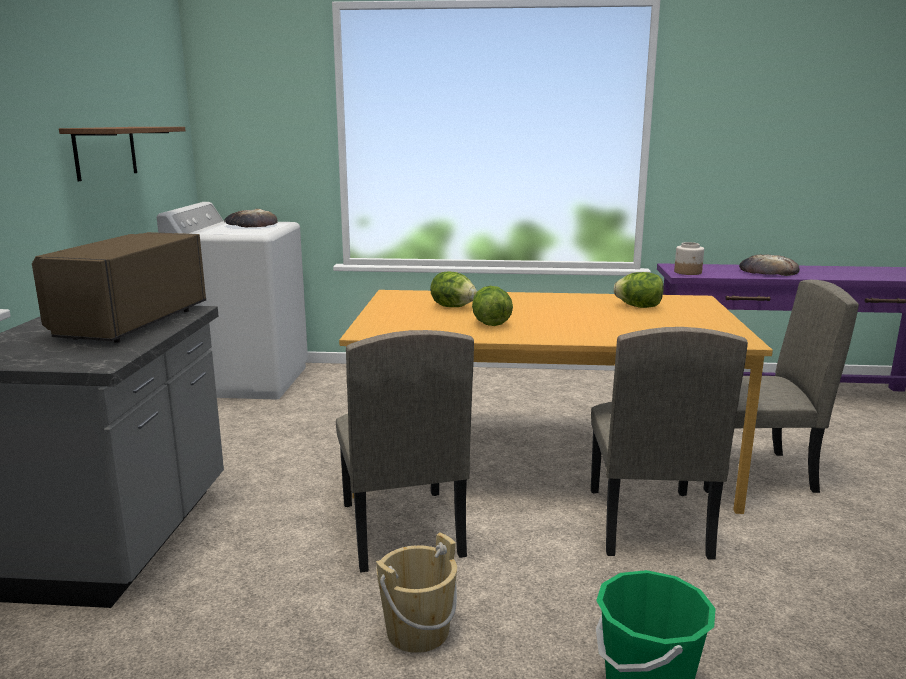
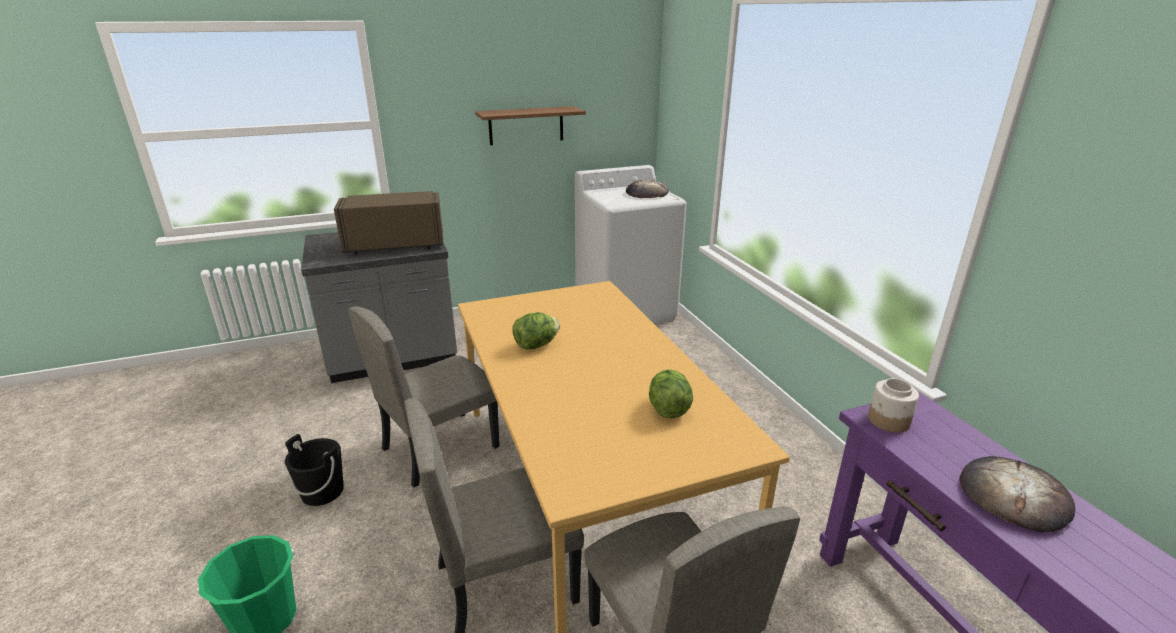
camera: 65 degrees right, 10 degrees up
(417, 631) = (322, 491): beige bucket -> black bucket
(453, 307) = (578, 319): lettuce -> none

